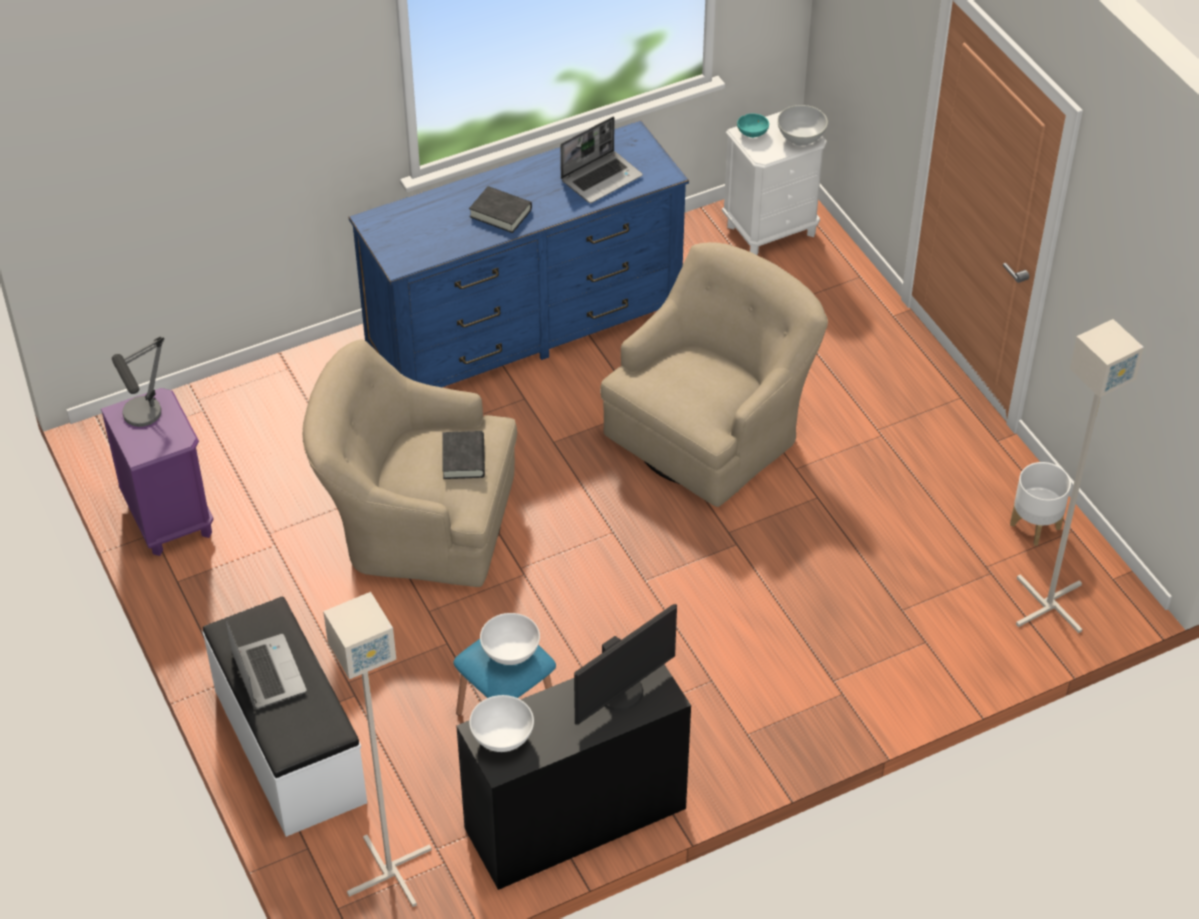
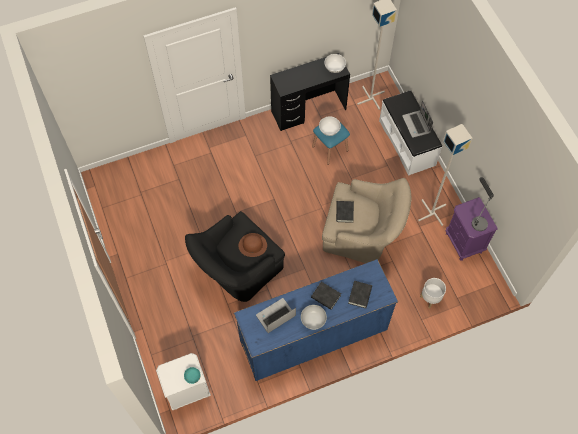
camera: 175 degrees left, 15 degrees up
(428, 219) = (360, 295): none -> black book
(621, 693) = (293, 80): monitor -> none
(675, 381) = (252, 245): none -> brown hat
(712, 429) = (236, 270): beige armchair -> black armchair
(801, 138) = (169, 371): white bowl -> white bowl (313, 320)
(1035, 526) = (116, 211): white planter -> white planter (430, 298)
(1048, 605) = (123, 176): grey floor lamp -> grey floor lamp (432, 212)

